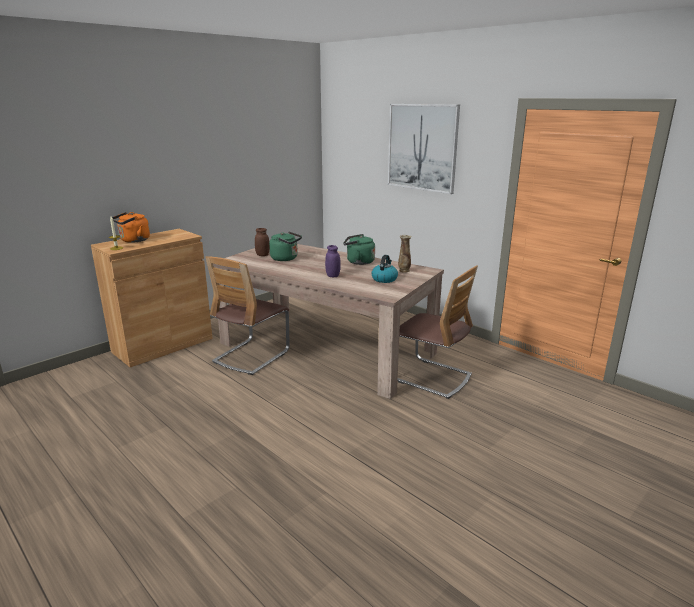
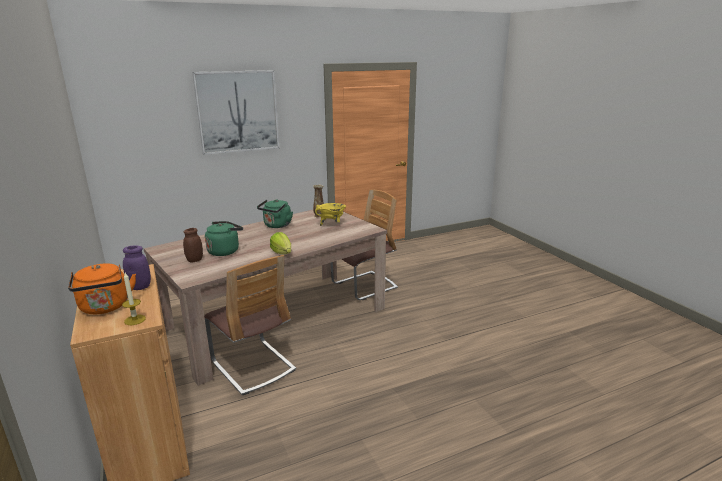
camera: 70 degrees left, 0 degrees up
(294, 274) = (282, 253): none -> lettuce
(333, 275) = (303, 239): purple jar -> purple jar (140, 287)
(384, 279) = (332, 224): kettle -> yellow cooking pot

